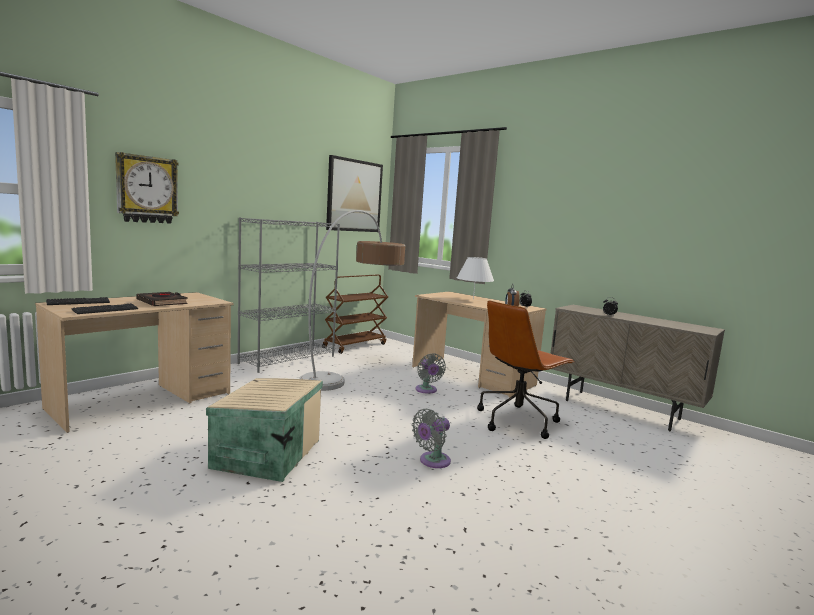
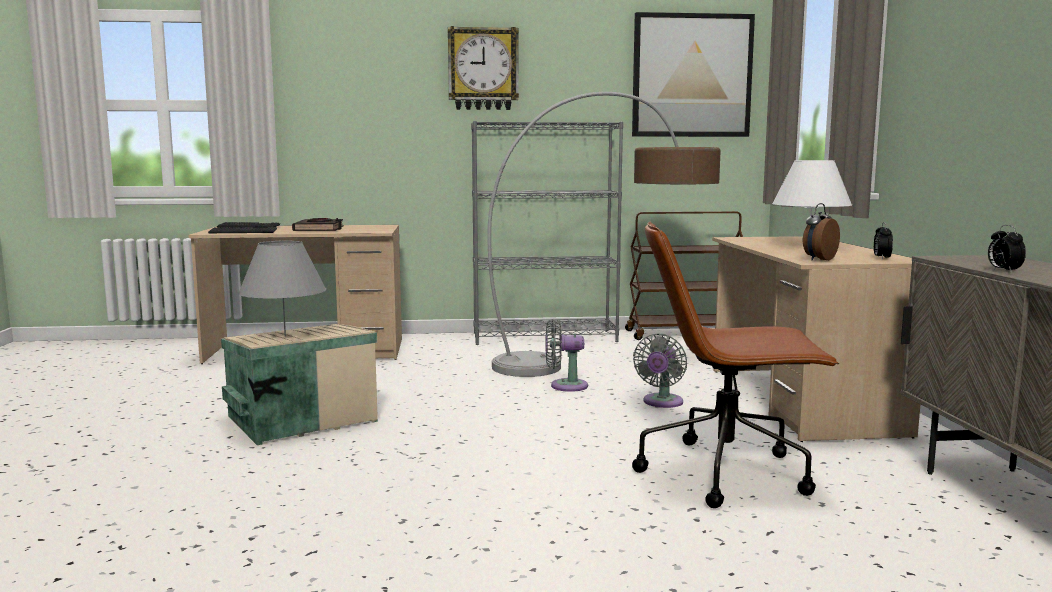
camera: 45 degrees right, 0 degrees up
(147, 189) = (347, 95): wall clock -> wall clock (483, 69)
(273, 396) = (285, 336): none -> grey table lamp
(432, 461) = (453, 478): grey fan -> grey fan (564, 386)

